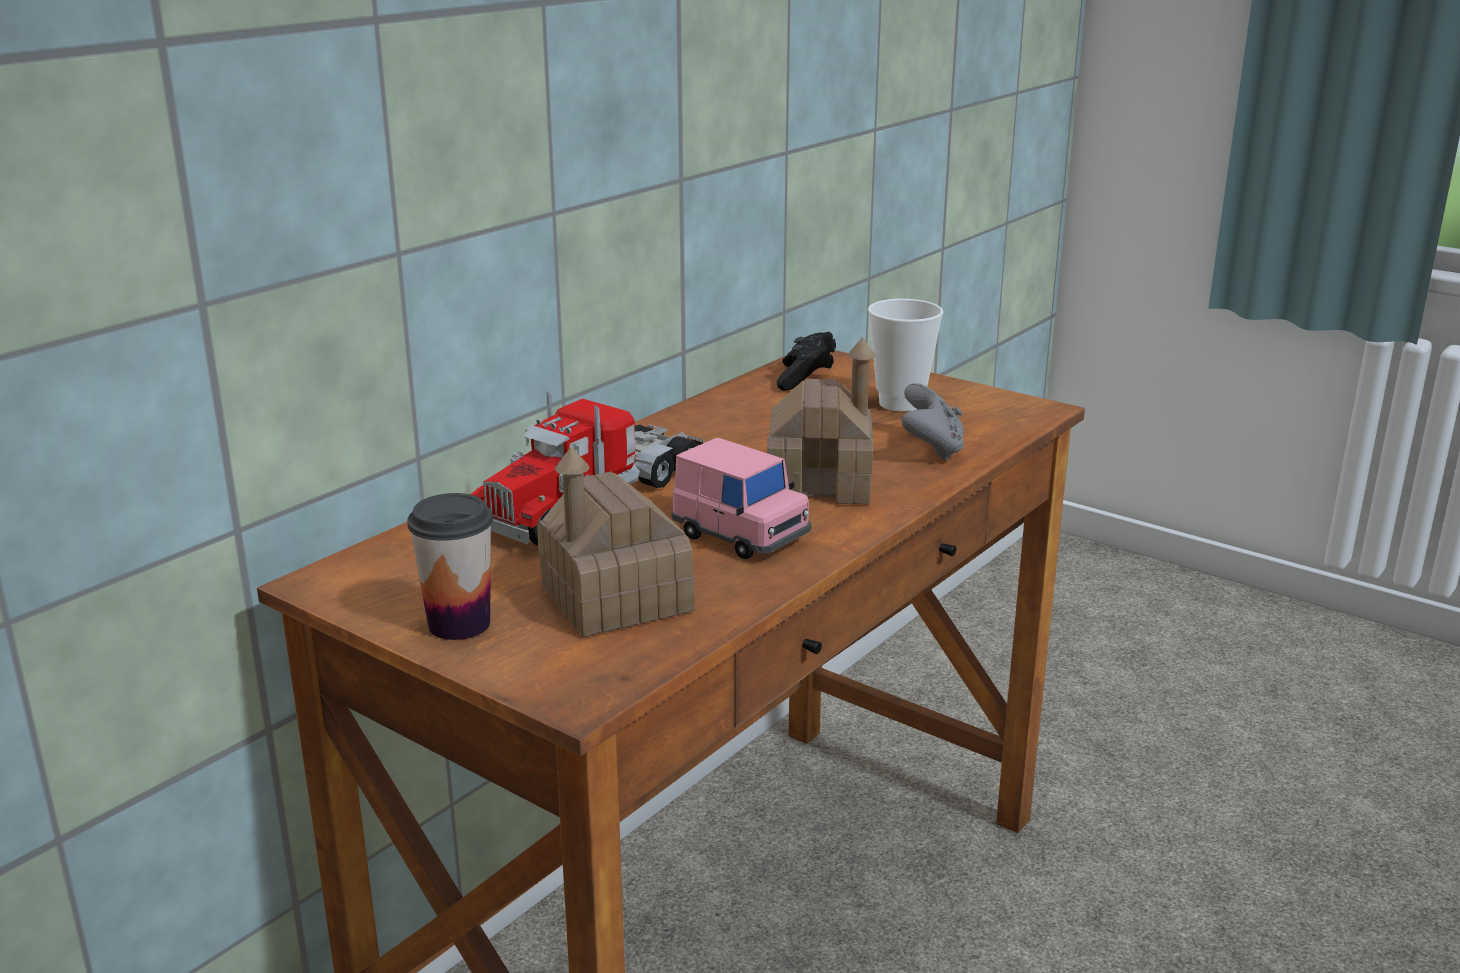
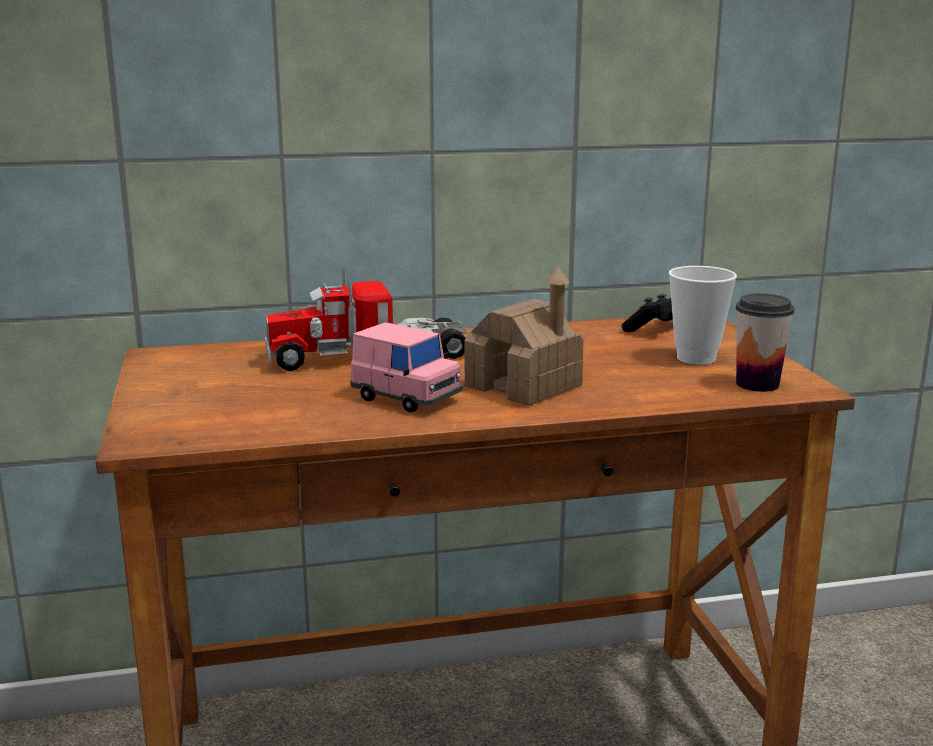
camera: 40 degrees right, 5 degrees down
(459, 624) = (166, 391): cup -> cup (757, 384)
(616, 599) = (264, 405): toy house -> none
(740, 536) = (406, 398): pink toy car -> pink toy car turned 45 degrees counterclockwise
(931, 450) = (652, 389): grey game controller -> none

